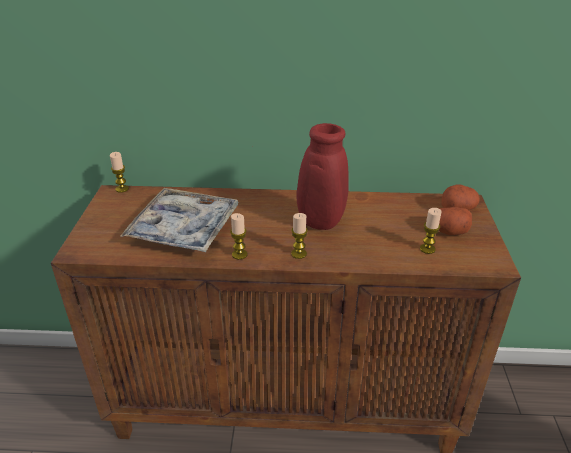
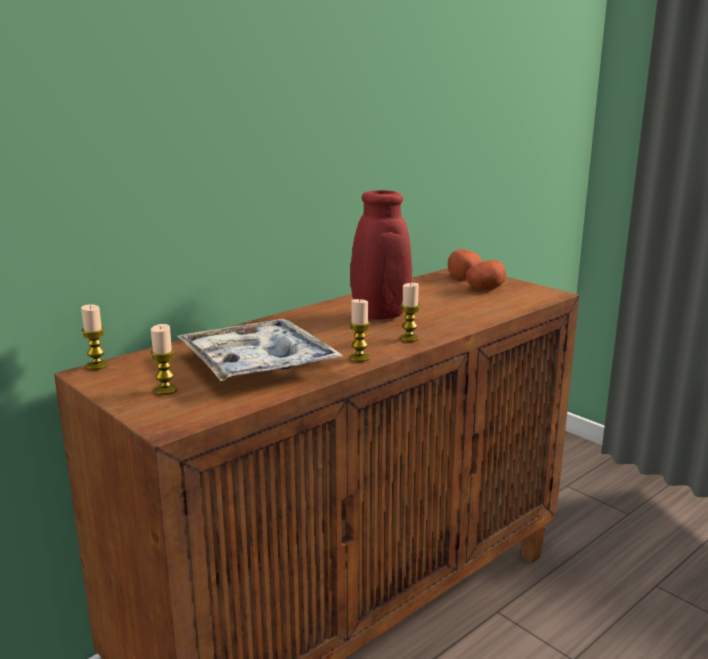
camera: 45 degrees left, 15 degrees down
(427, 249) = (494, 302): candle -> candle (165, 390)

